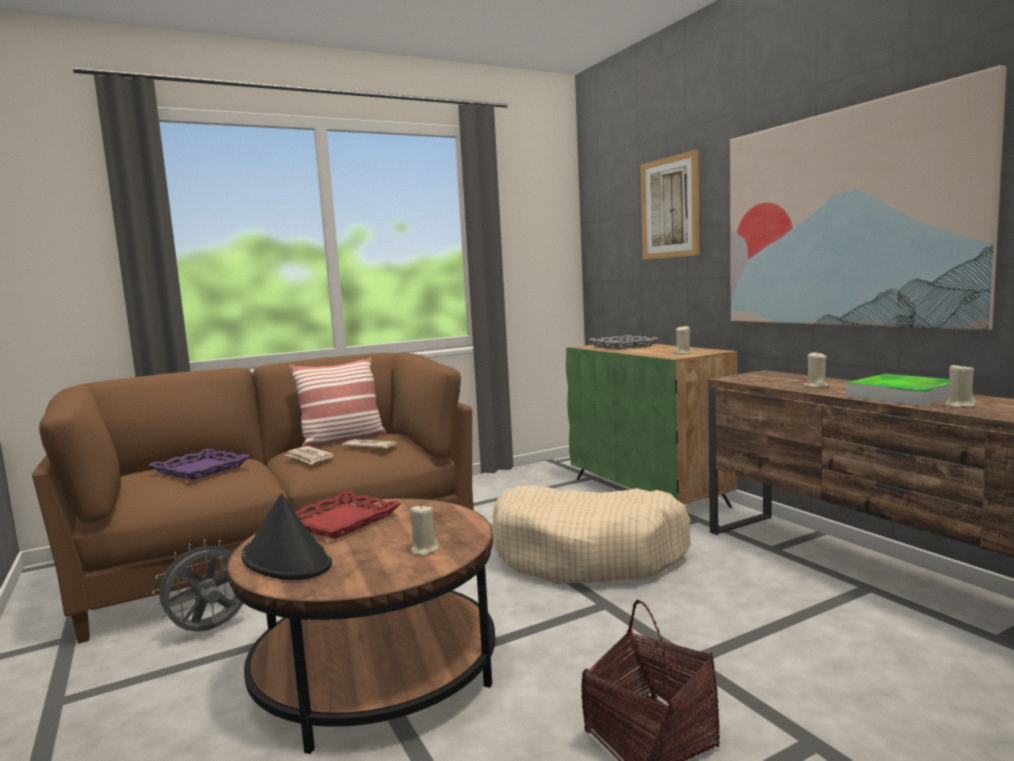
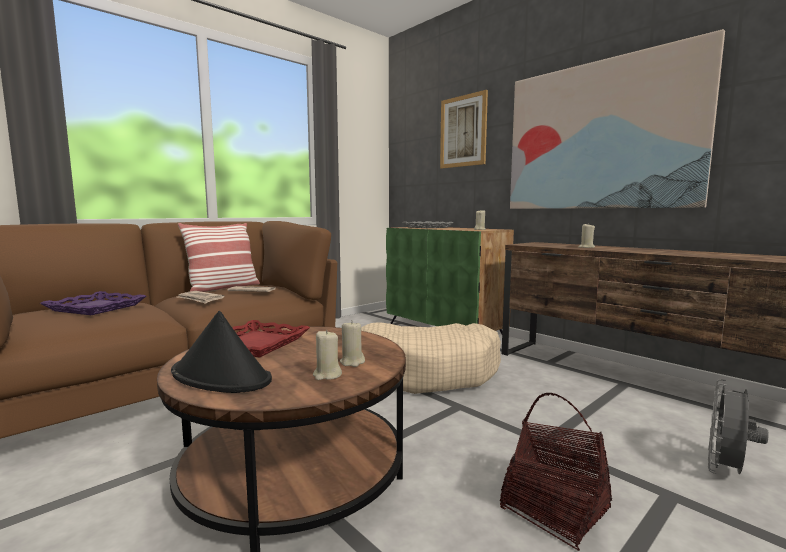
camera: 15 degrees left, 0 degrees up
(210, 630) = (114, 454): grey fan -> grey fan (726, 471)
(902, 395) = (652, 251): tray -> none
(959, 405) = (699, 254): beige candle -> beige candle (327, 375)

